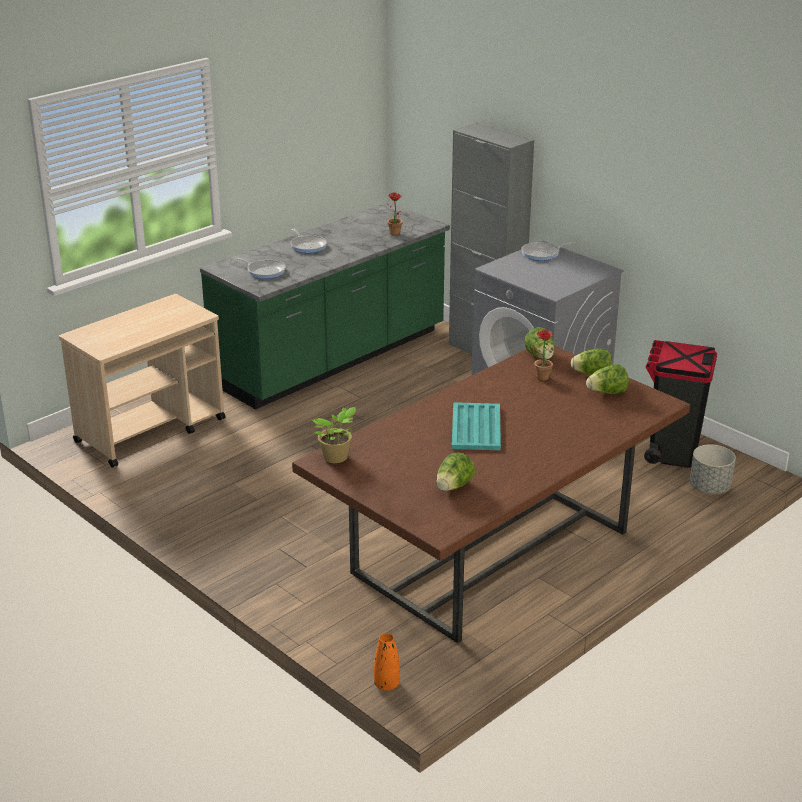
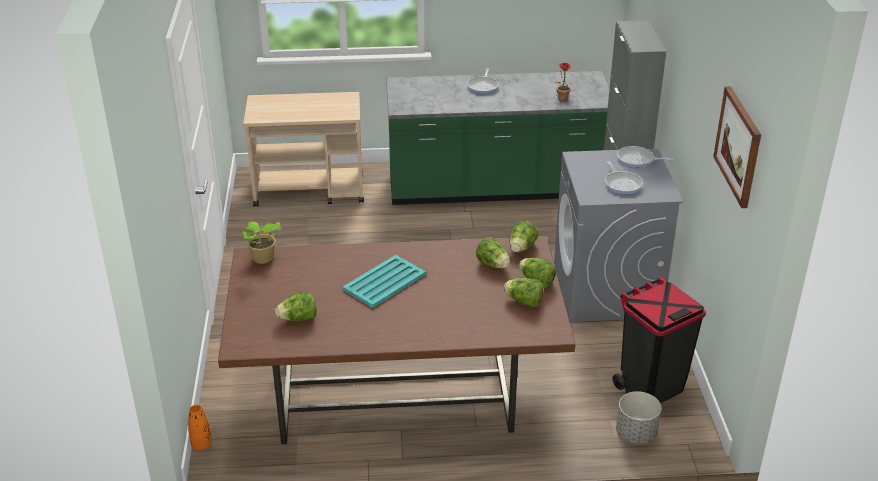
camera: 40 degrees right, 5 degrees up
(264, 271) = (422, 96): frying pan -> frying pan (622, 184)
(539, 377) = (493, 265): potted plant -> lettuce
(728, 178) = (738, 146): none -> picture

